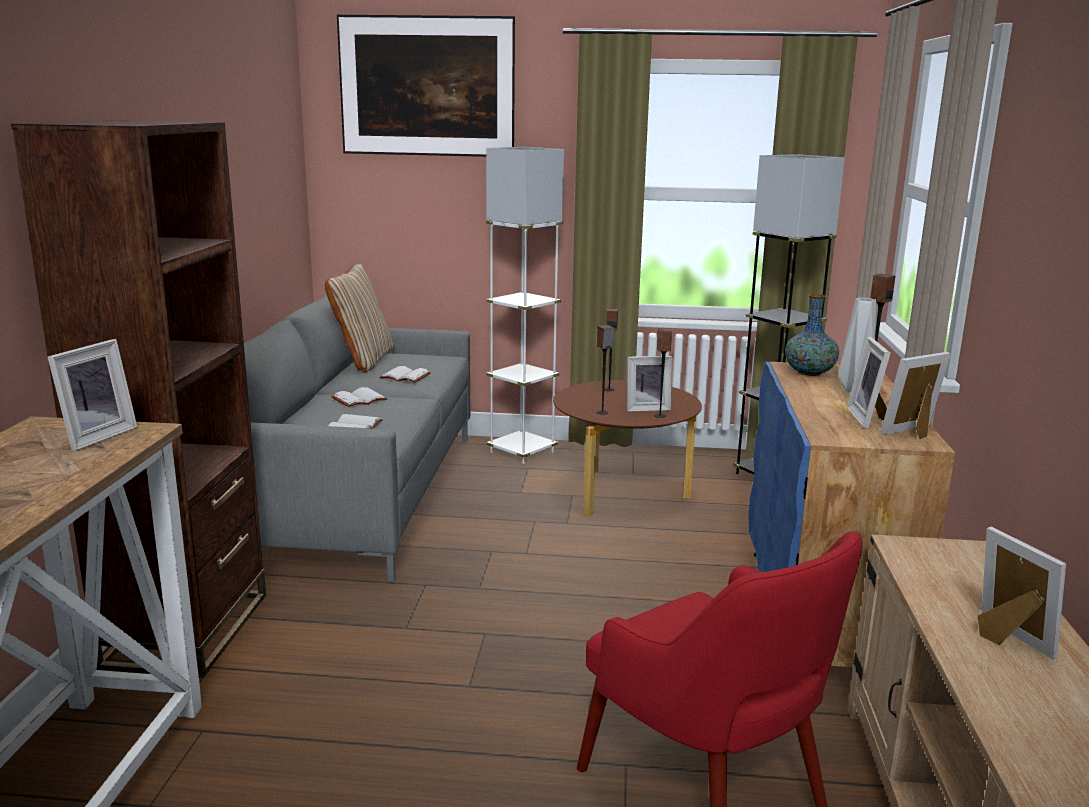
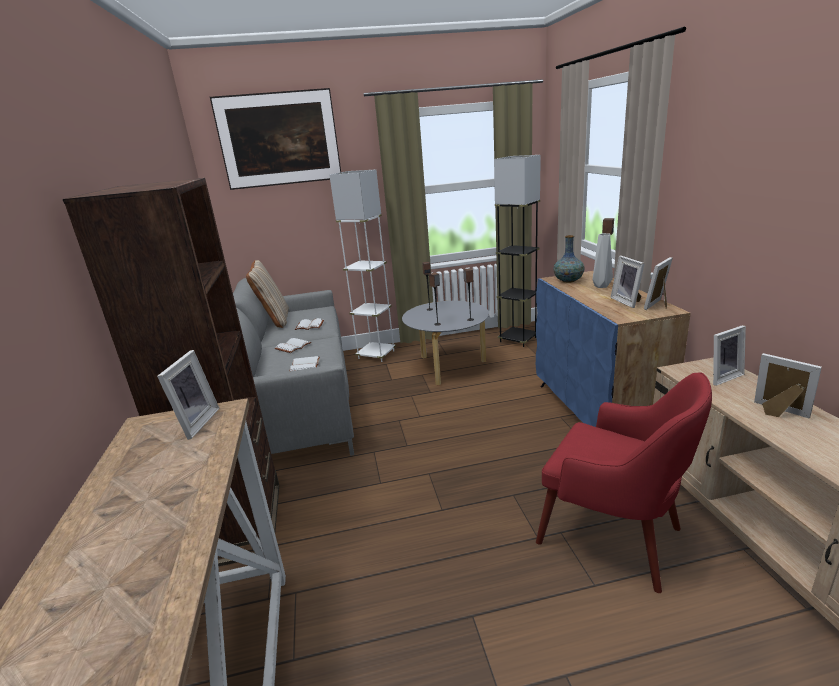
camera: 15 degrees left, 5 degrees up
(622, 493) = (448, 367): brown coffee table -> grey coffee table
(646, 408) = (459, 316): picture frame -> picture frame (721, 377)

